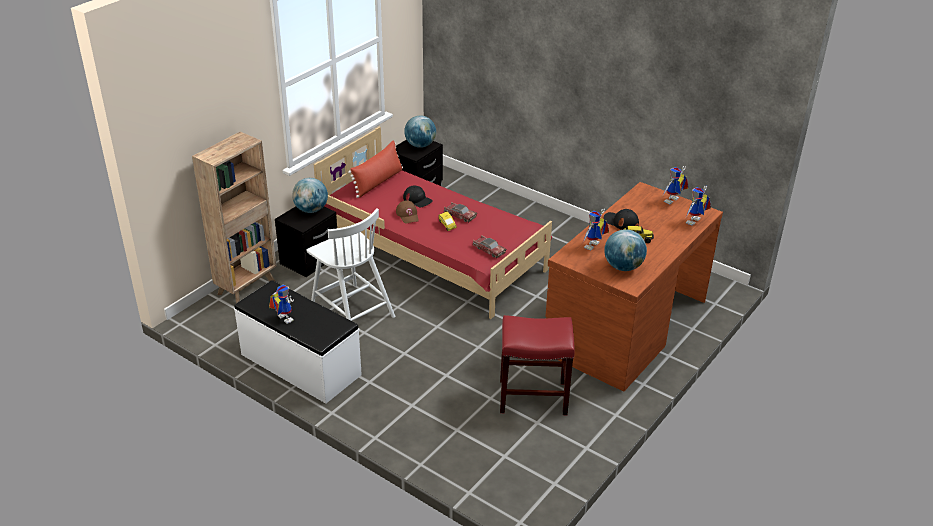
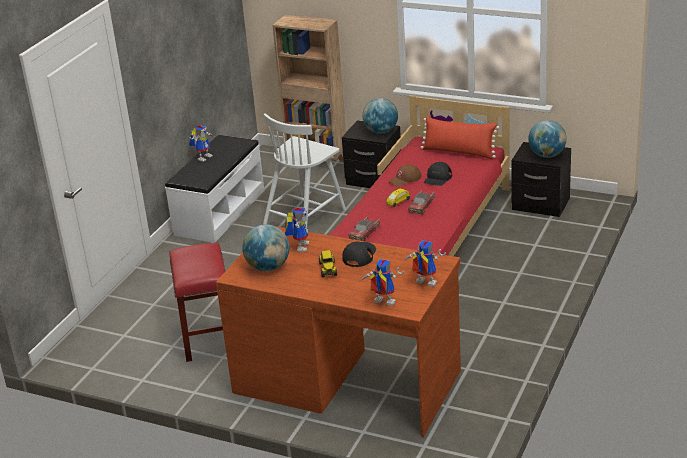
camera: 80 degrees right, 5 degrees down
(593, 247) = (300, 246): toy robot -> toy robot turned 75 degrees clockwise

